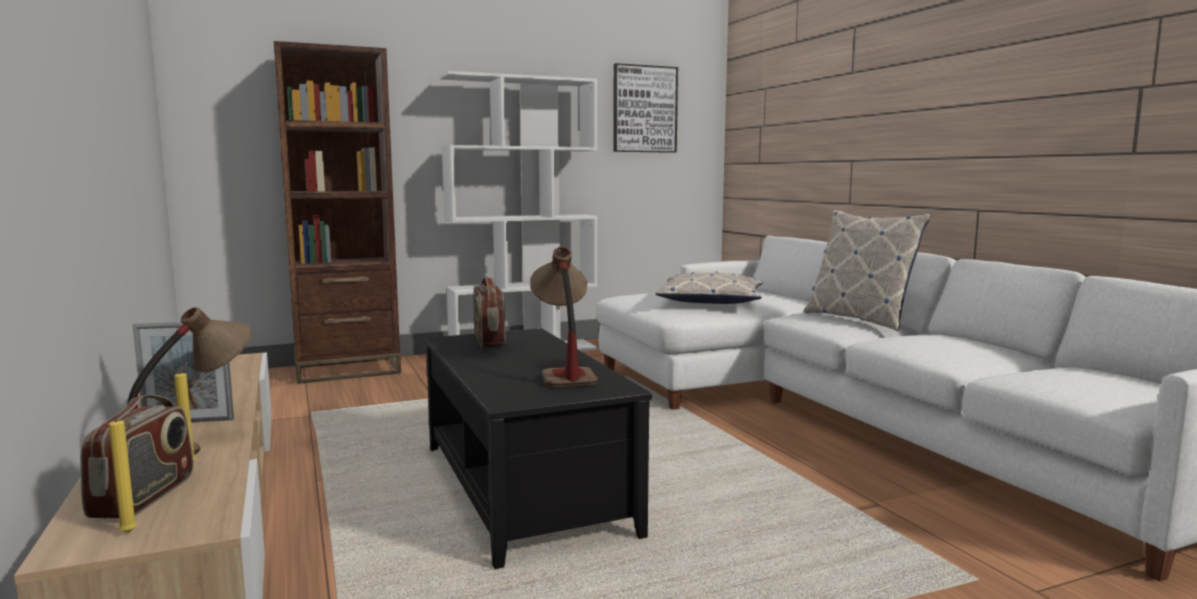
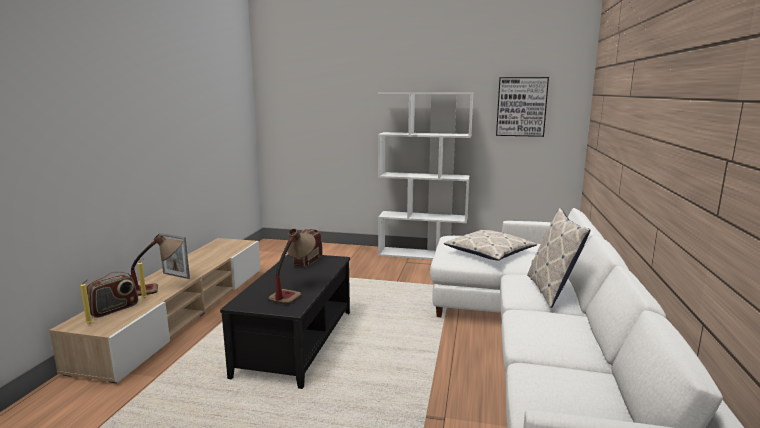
camera: 35 degrees right, 5 degrees up
(347, 370) = (325, 249): brown bookcase -> none

